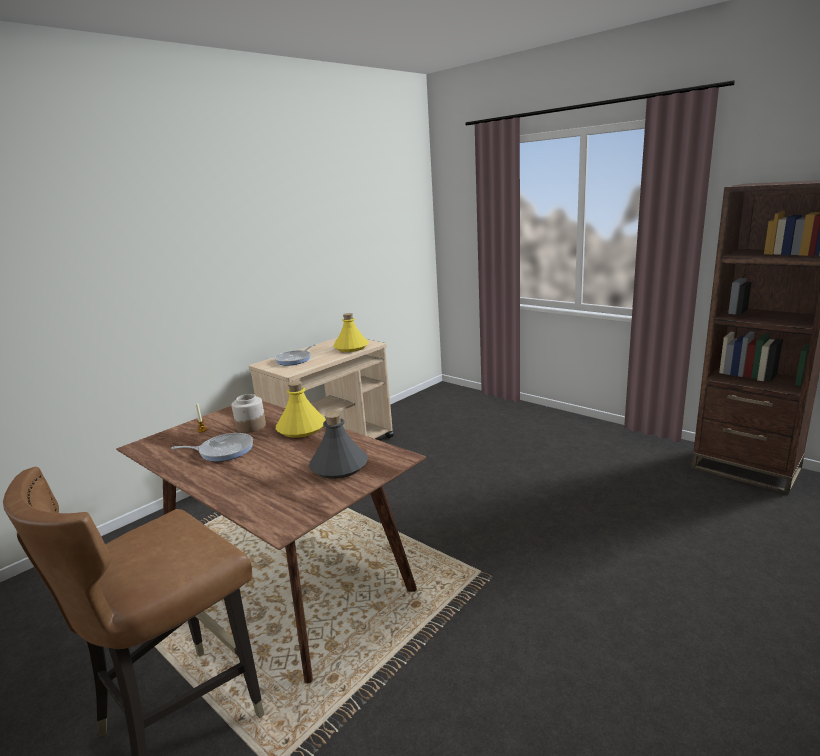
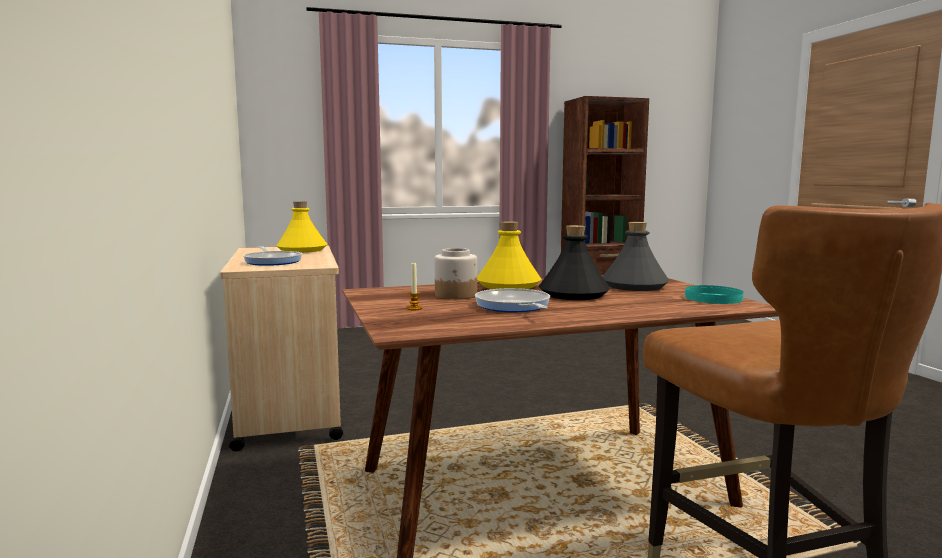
camera: 60 degrees left, 10 degrees down
(223, 451) = (513, 306): frying pan -> frying pan turned 45 degrees counterclockwise
(281, 456) = (574, 294): none -> black bottle
(305, 507) = (713, 298): none -> turquoise plate

